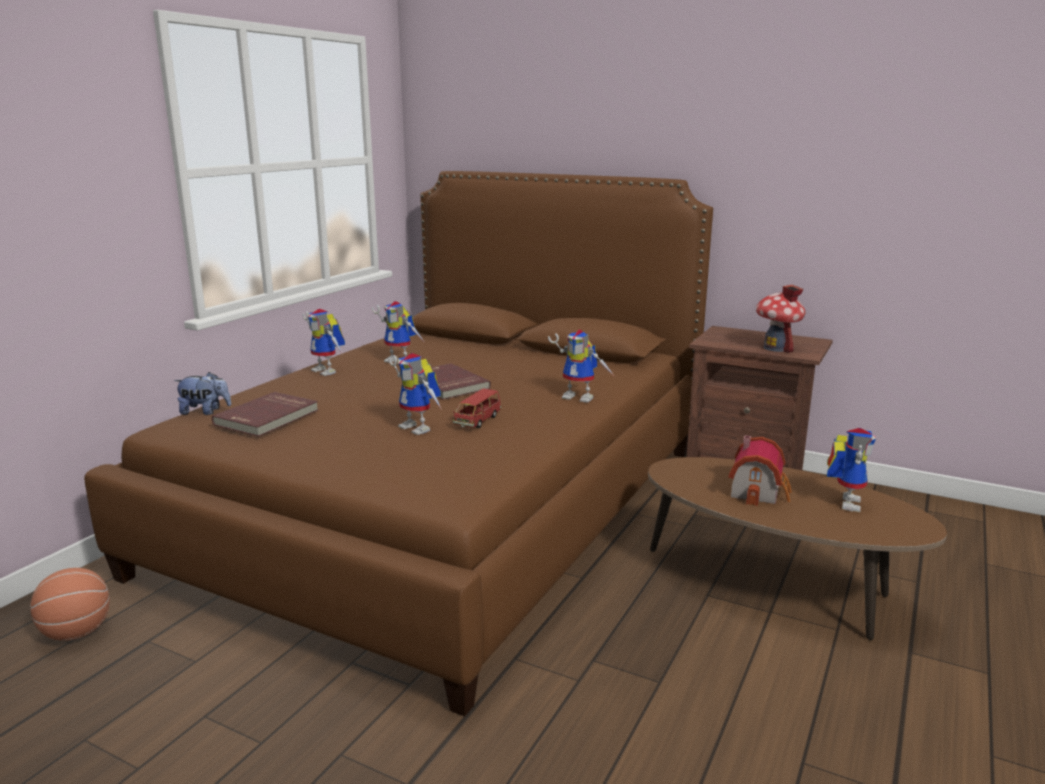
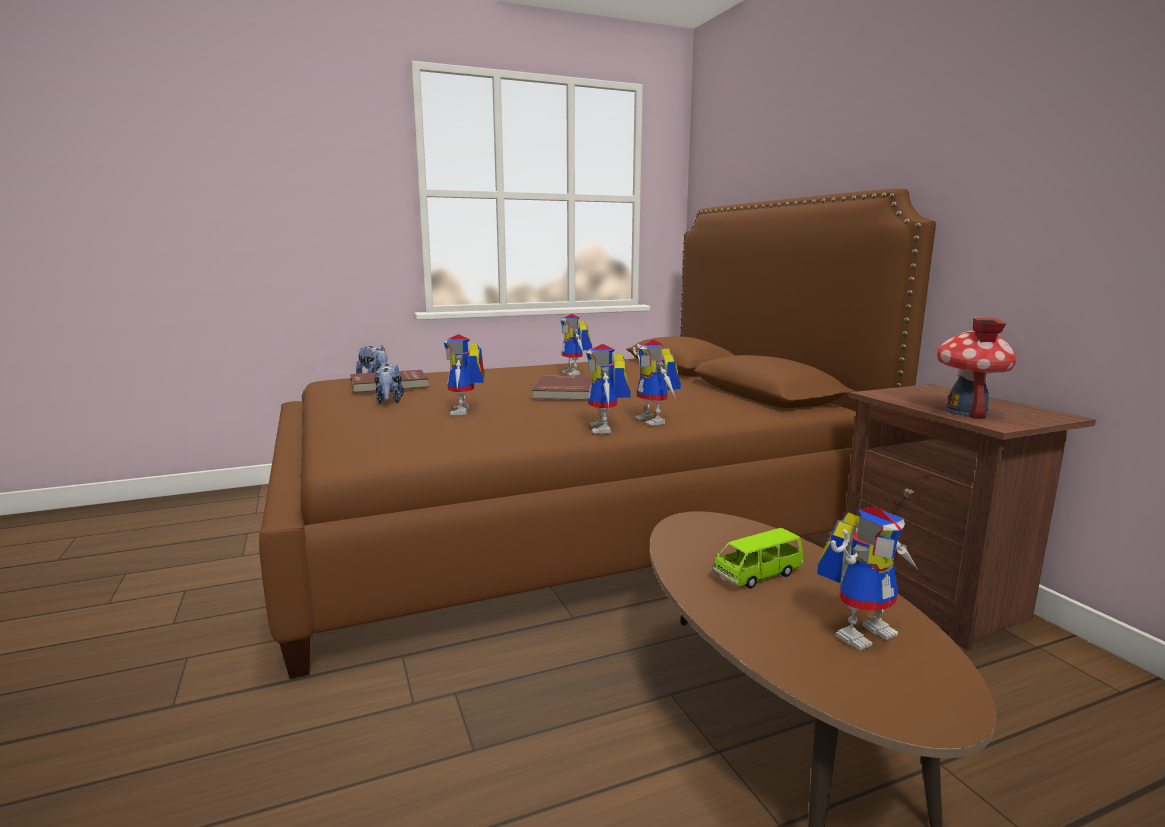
camera: 40 degrees right, 5 degrees down
(77, 632) = (231, 514): basketball -> none
(317, 436) = (389, 401): none -> plush toy
(328, 371) = (507, 370): toy robot -> toy robot (606, 429)
(477, 421) = (518, 417): red toy car -> none
(759, 491) = (757, 575): toy house -> green toy car

